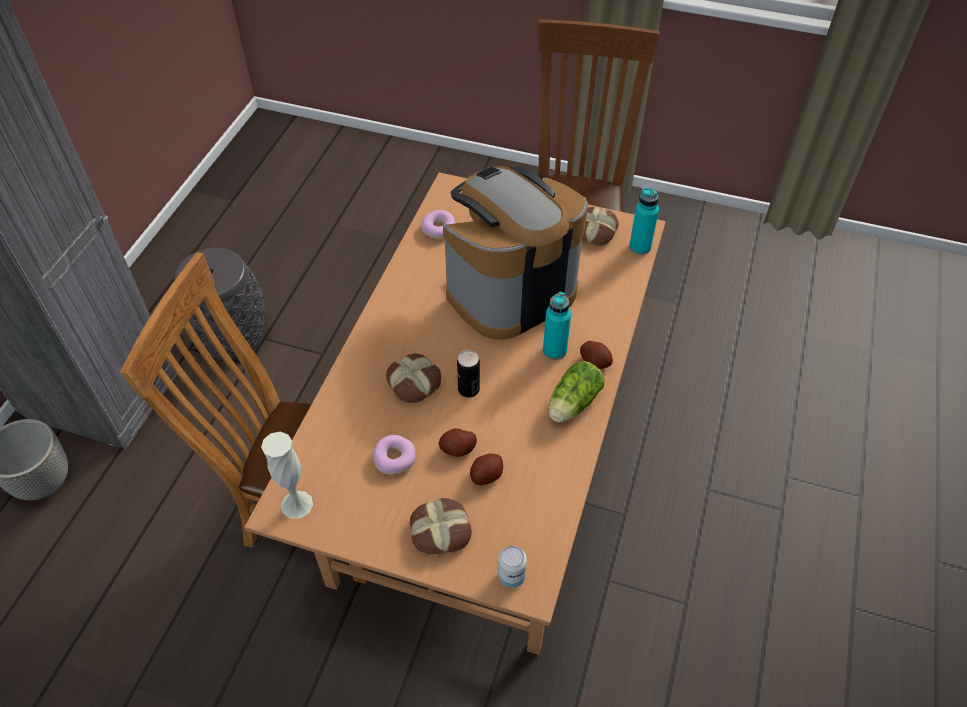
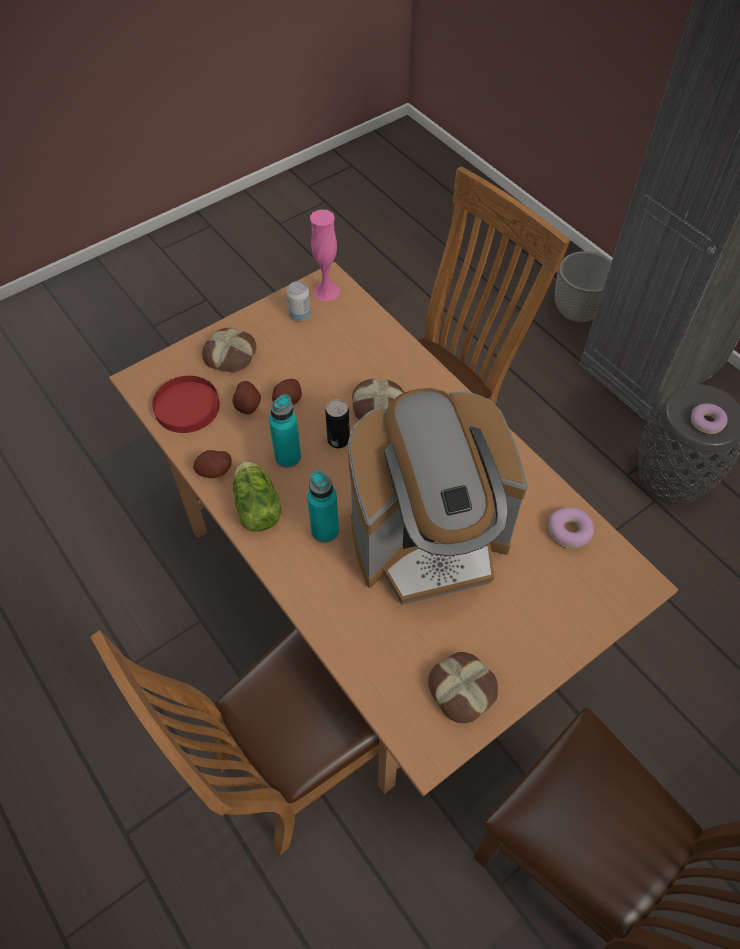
camera: 125 degrees right, 5 degrees up
(297, 504) = (326, 291): white vase -> pink vase
(395, 458) = (314, 359): donut -> donut (706, 422)
(510, 291) = (429, 541): coffee machine -> coffee machine turned 75 degrees clockwise
(511, 576) = (158, 374): can -> can (300, 315)
(527, 522) = (186, 407): none -> red plate
(595, 361) = (284, 555): potato -> potato (214, 471)
(640, 247) = (399, 722): turquoise bottle -> turquoise bottle (288, 457)
(646, 440) = (297, 765): none -> brown chair

